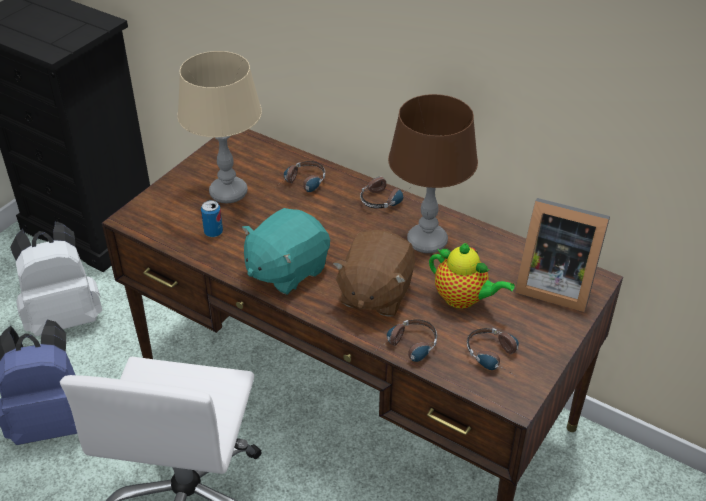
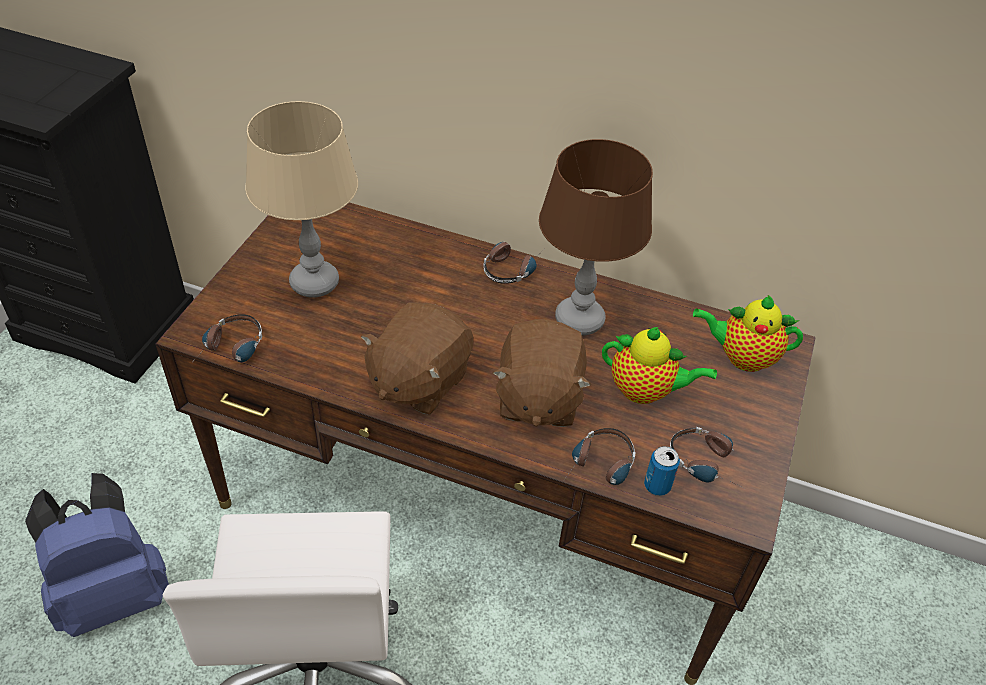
camera: 15 degrees left, 5 degrees up
(64, 317) = (98, 450): white backpack -> none
(213, 232) = (309, 339): can -> can (657, 486)
(286, 270) = (418, 380): turquoise plush toy -> brown plush toy
(302, 184) = (405, 261): headphones -> headphones (231, 351)
(553, 284) = (742, 357): picture frame -> teapot

